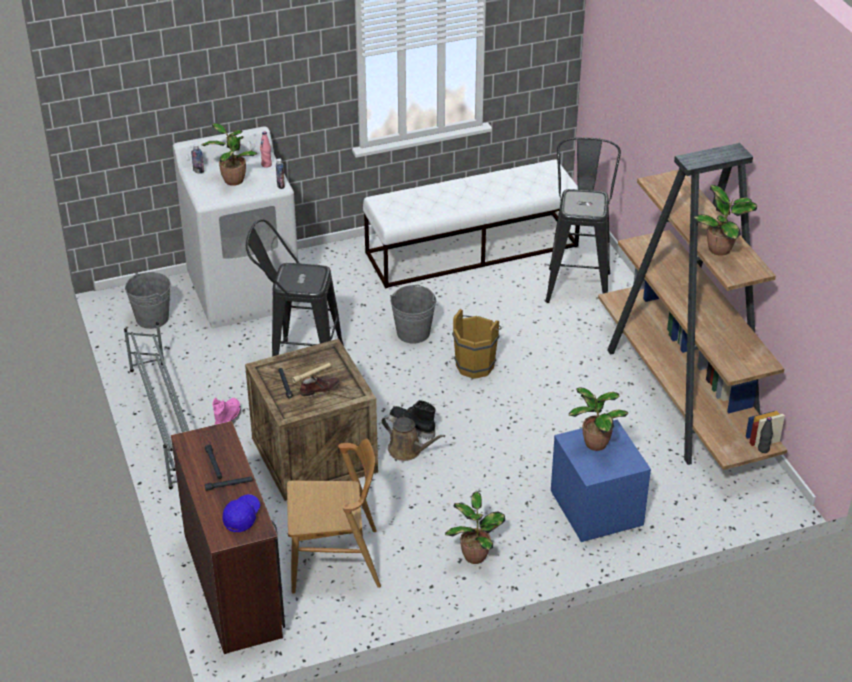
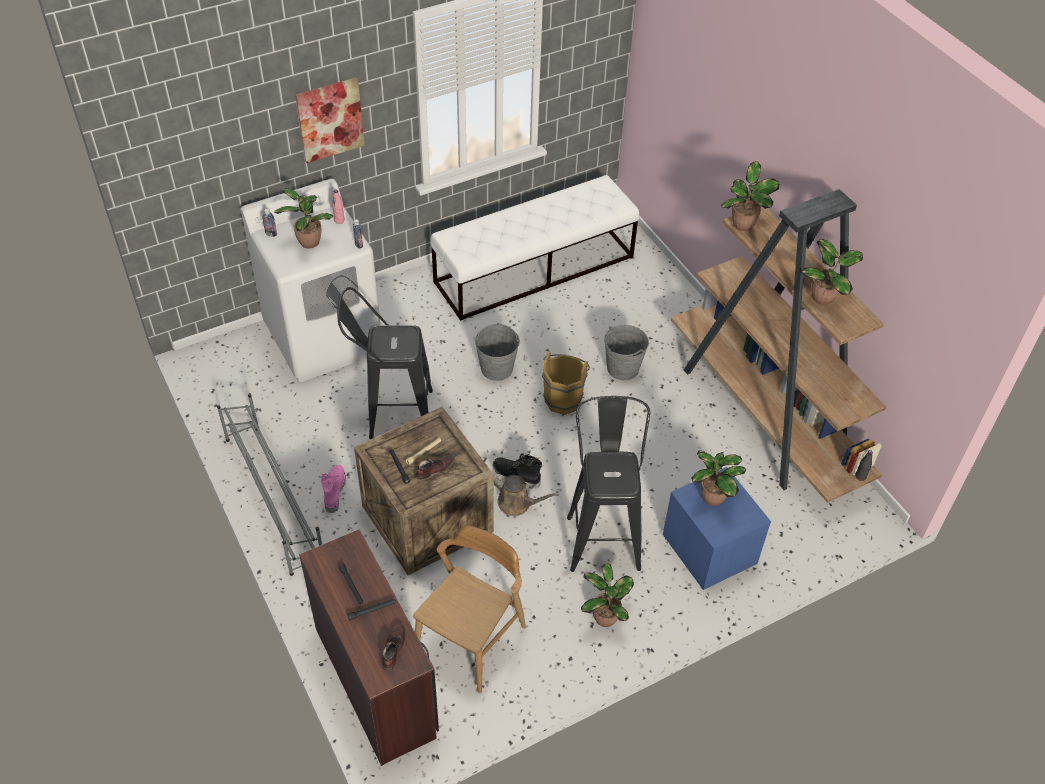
camera: 10 degrees left, 10 degrees up
(152, 318) = (237, 377): grey bucket -> grey bucket (622, 368)
(242, 517) = (393, 649): blue cap -> brown shoe
(267, 66) = (330, 119): none -> picture
(335, 561) = (471, 640): brown chair -> brown chair turned 45 degrees counterclockwise
(579, 282) = (642, 297): black stool -> black stool (603, 535)
(656, 185) = (743, 225): none -> potted plant

